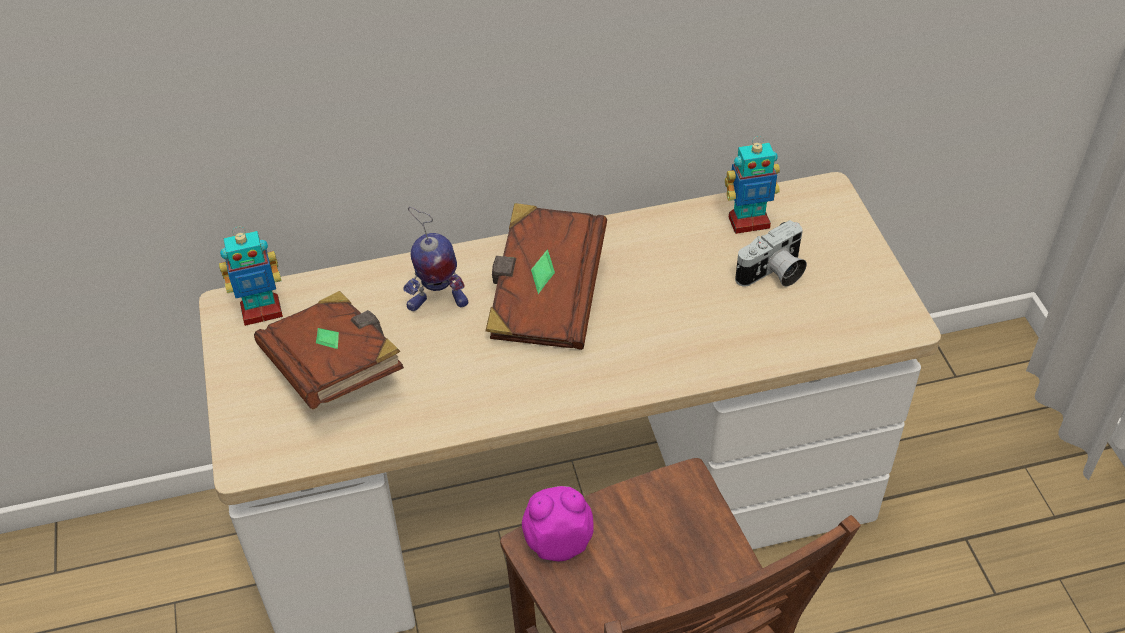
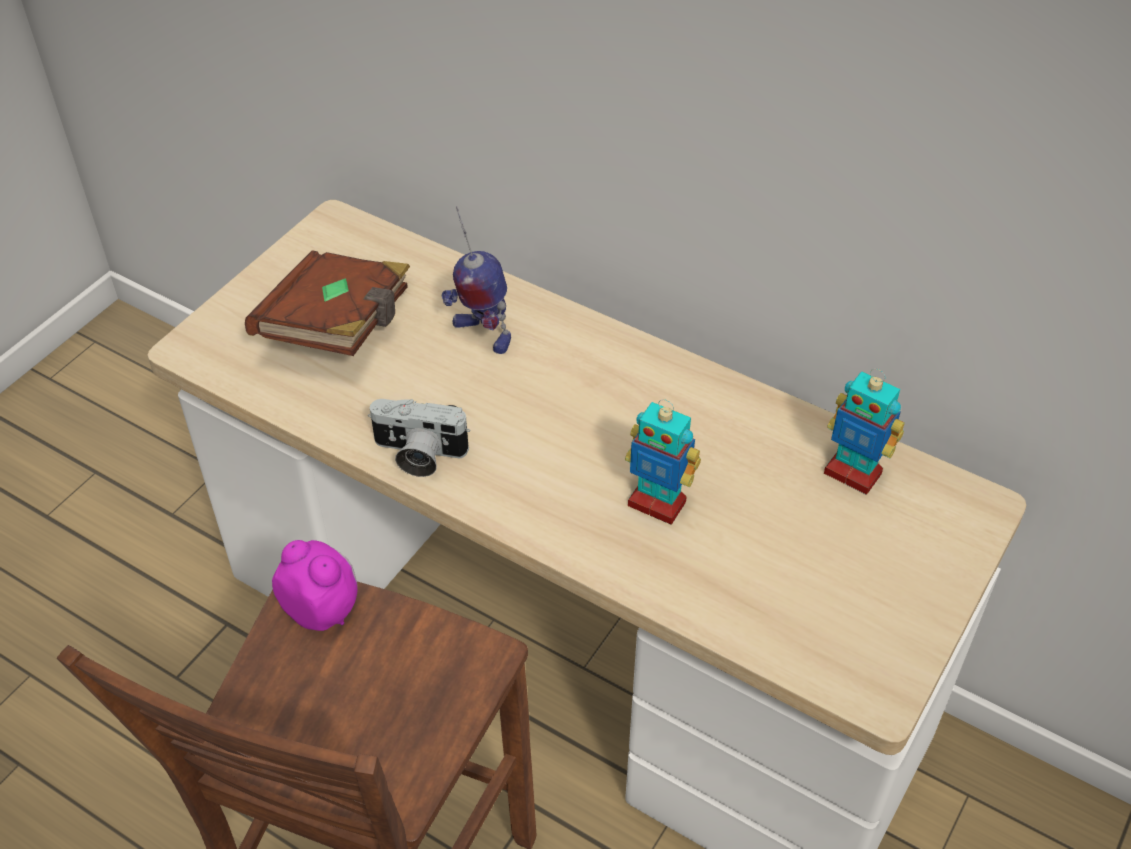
camera: 45 degrees right, 0 degrees up
(261, 311) = (350, 243): toy robot -> toy robot (657, 503)
(545, 298) = (571, 397): brown book -> none
(773, 274) = (808, 539): camera -> camera (418, 454)

